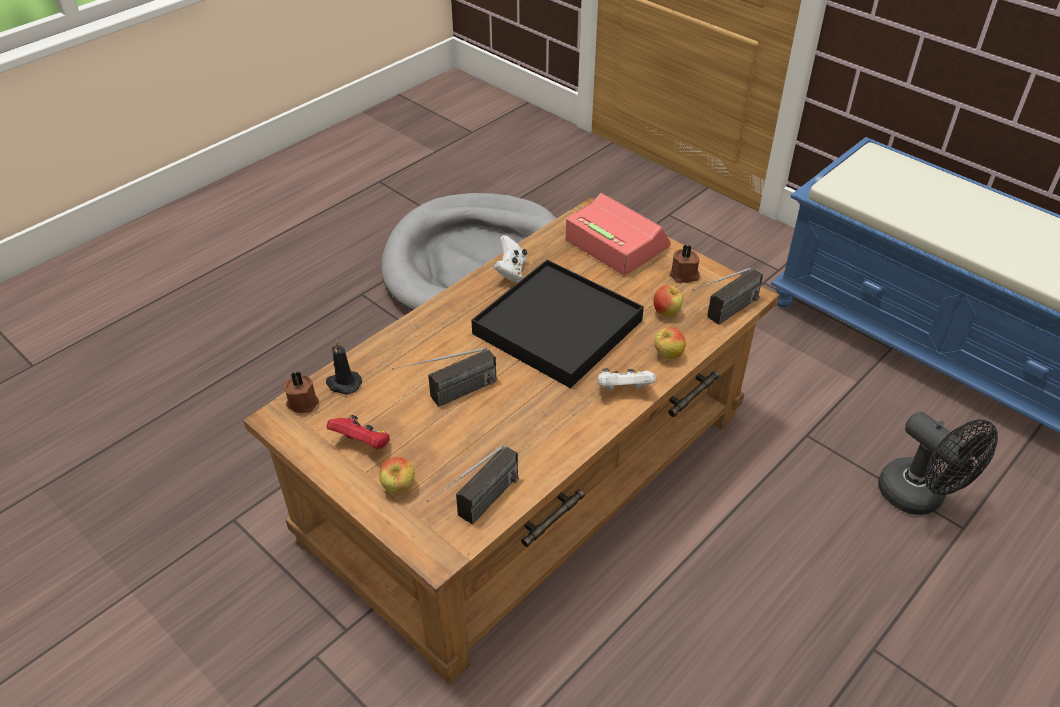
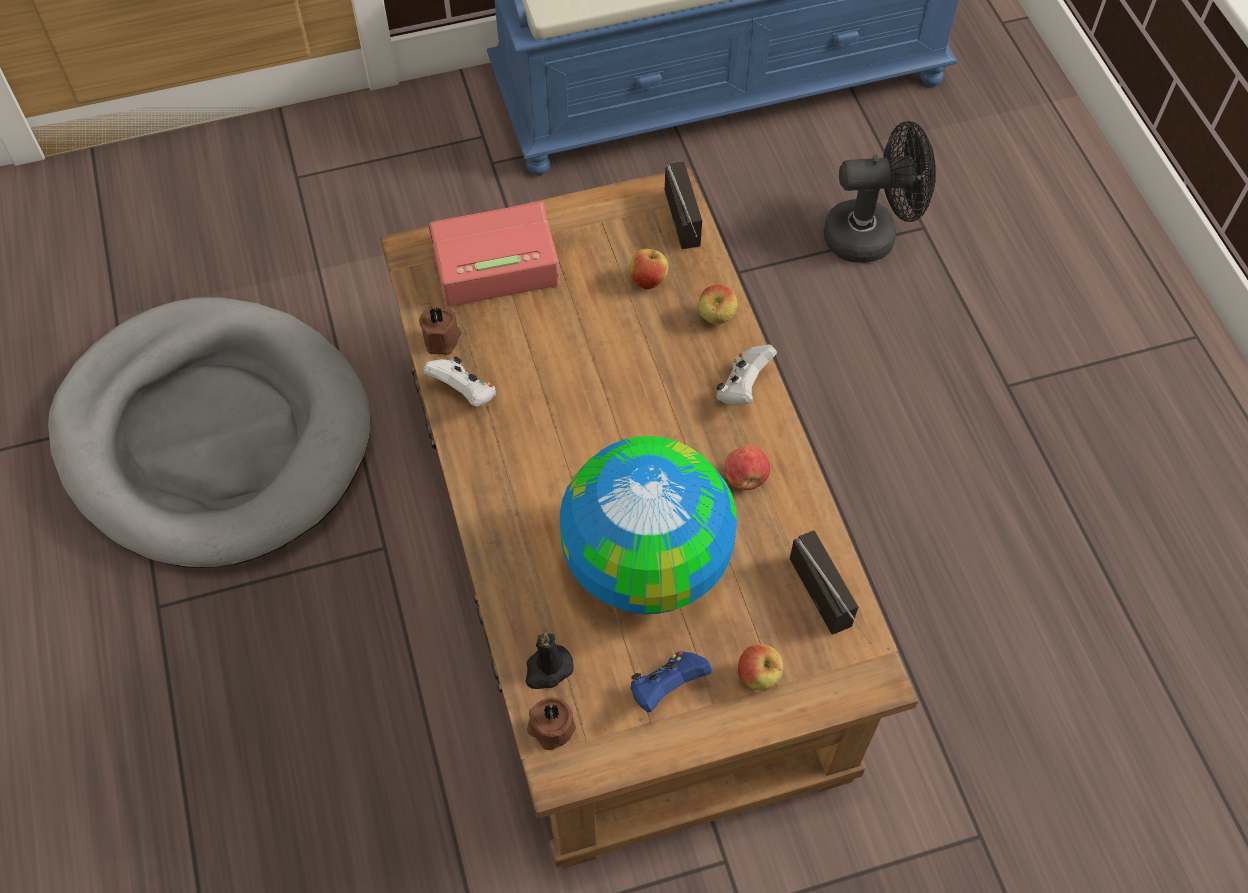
camera: 60 degrees left, 15 degrees up
(363, 444) = (667, 688): red game controller -> blue game controller
(448, 397) = (645, 563): radio -> globe
(551, 420) = (745, 478): none -> apple
(557, 327) = (599, 396): black tray -> none
(684, 276) = (599, 229): brown candle -> brown candle (443, 339)

